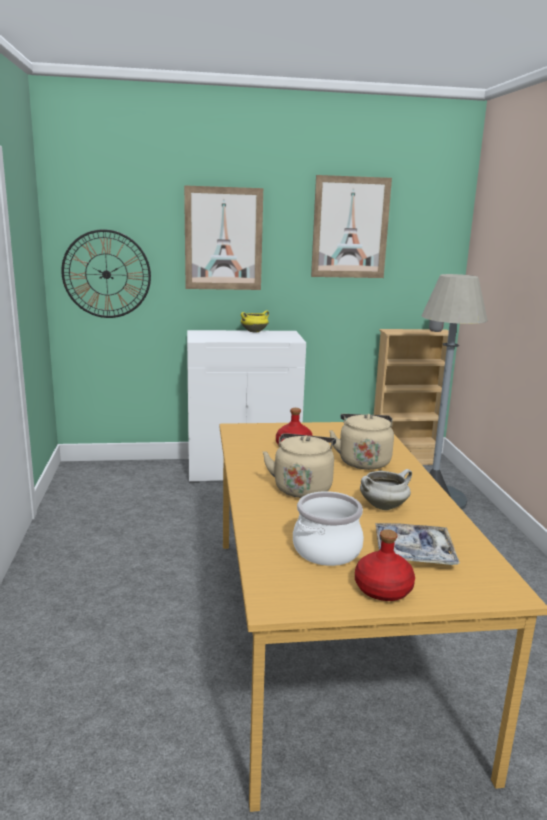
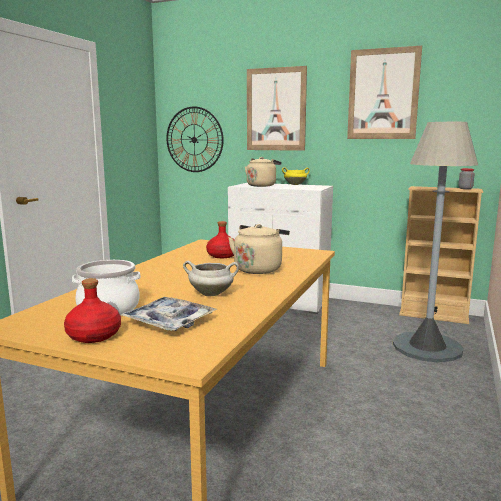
camera: 30 degrees right, 5 degrees down
(302, 487) = (175, 275): beige kettle -> beige kettle (262, 185)

